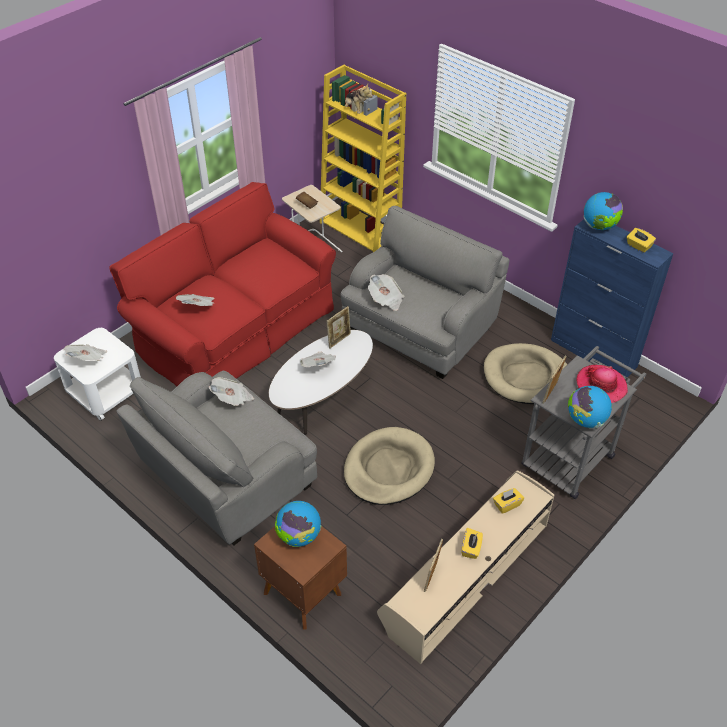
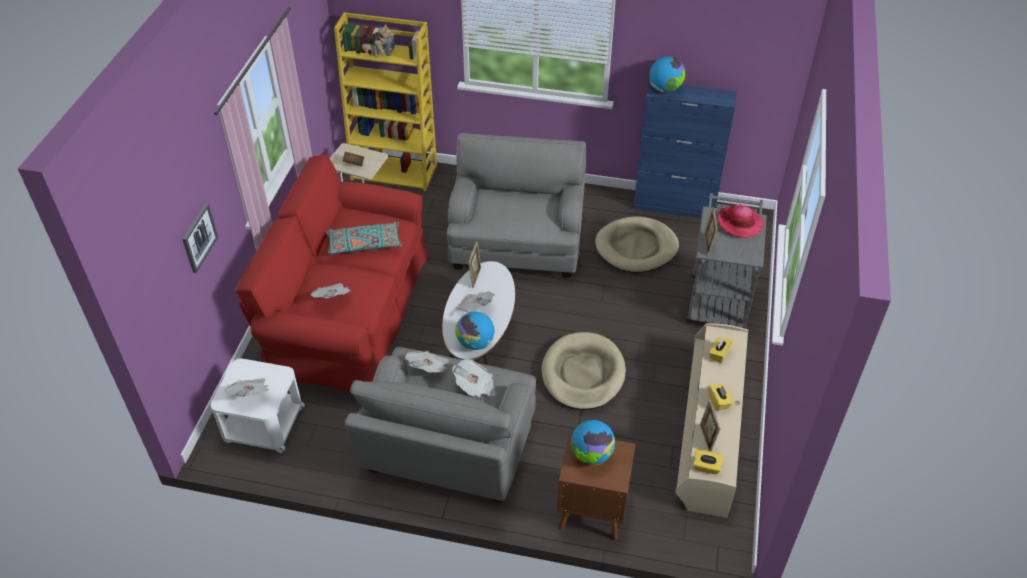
camera: 30 degrees left, 0 degrees up
(89, 209) = (199, 237): none -> picture
(258, 273) = (364, 244): none -> turquoise pillow
(386, 299) = (495, 224): newspaper -> newspaper (475, 386)
(585, 420) = (749, 255): globe -> globe (475, 343)
(638, 246) = (707, 95): yellow tissue box -> yellow tissue box (706, 467)

